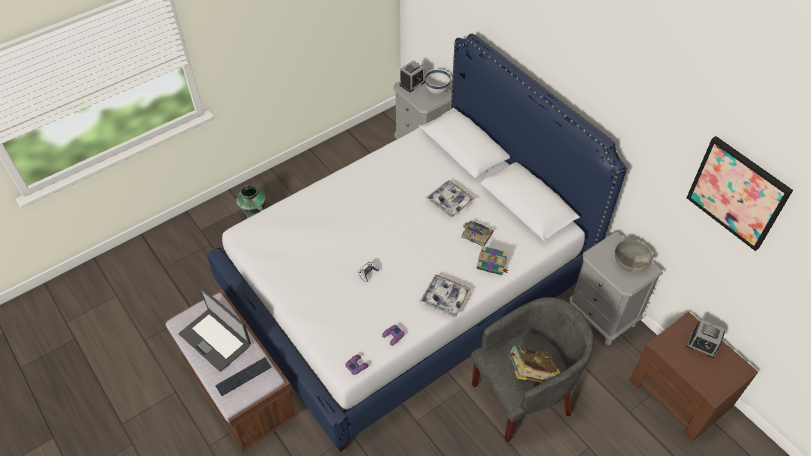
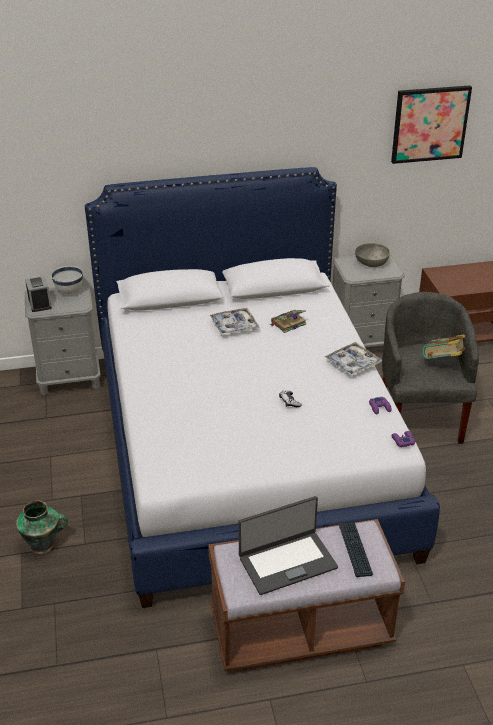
camera: 65 degrees left, 15 degrees down
(492, 264) = (330, 326): book -> none
(702, 344) = (457, 273): alarm clock -> none

